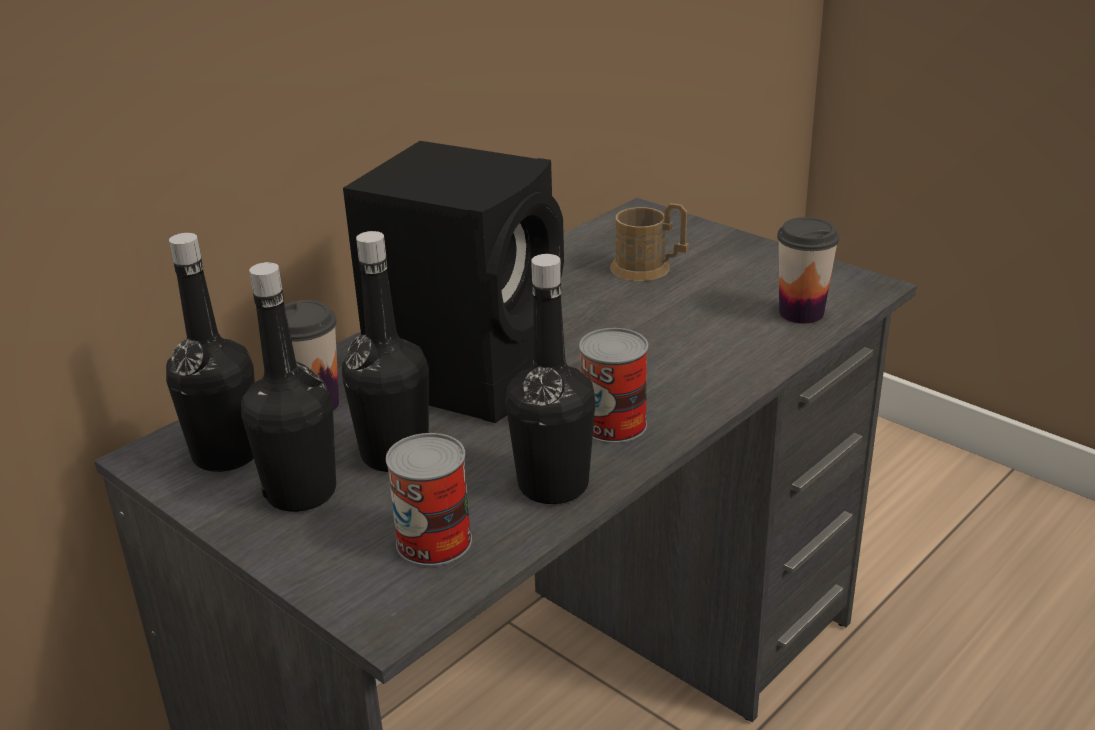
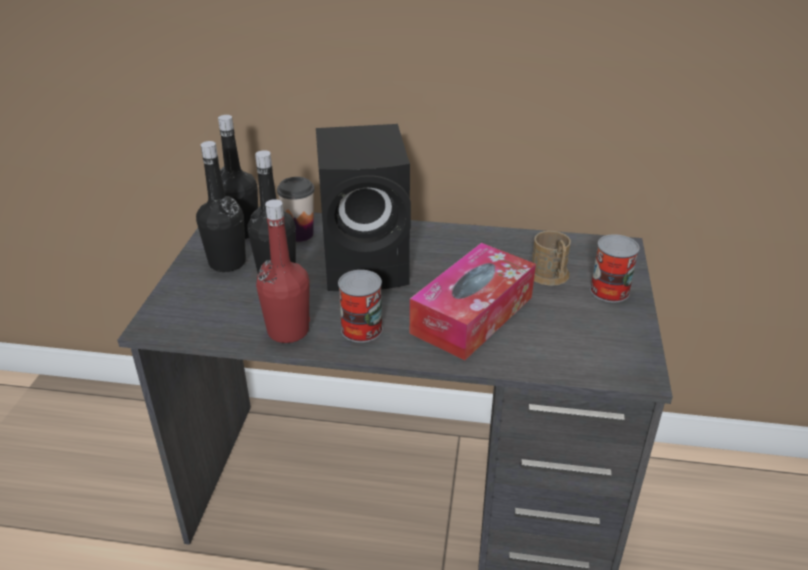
camera: 55 degrees right, 5 degrees up
(434, 541) = (215, 314): can -> can (609, 290)
(553, 485) = (288, 331): black bottle -> red bottle
(668, 339) = (472, 315): none -> tissue box
(801, 313) = (565, 355): cup -> none

